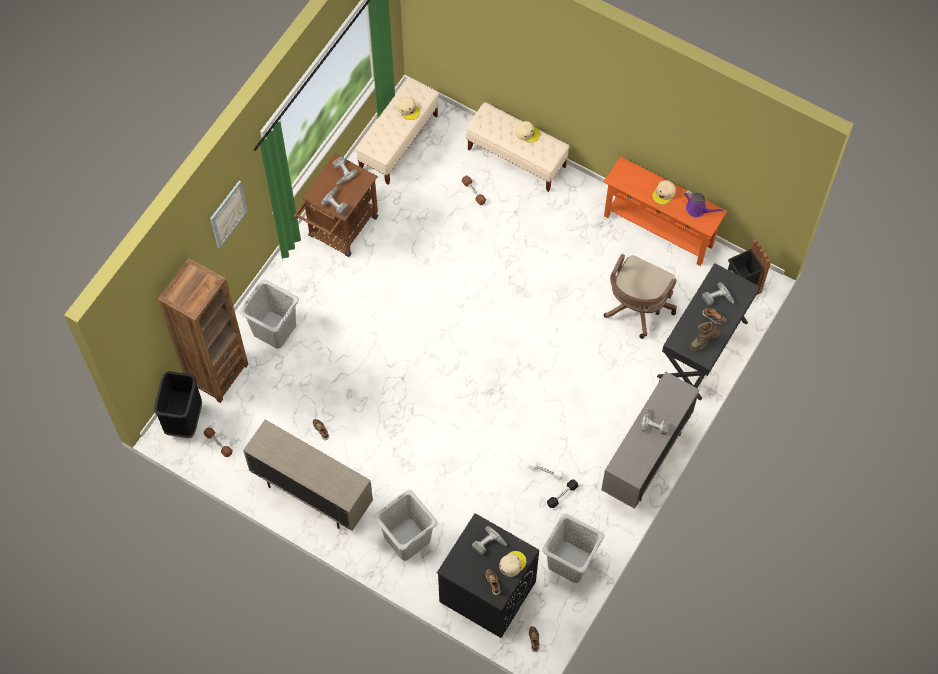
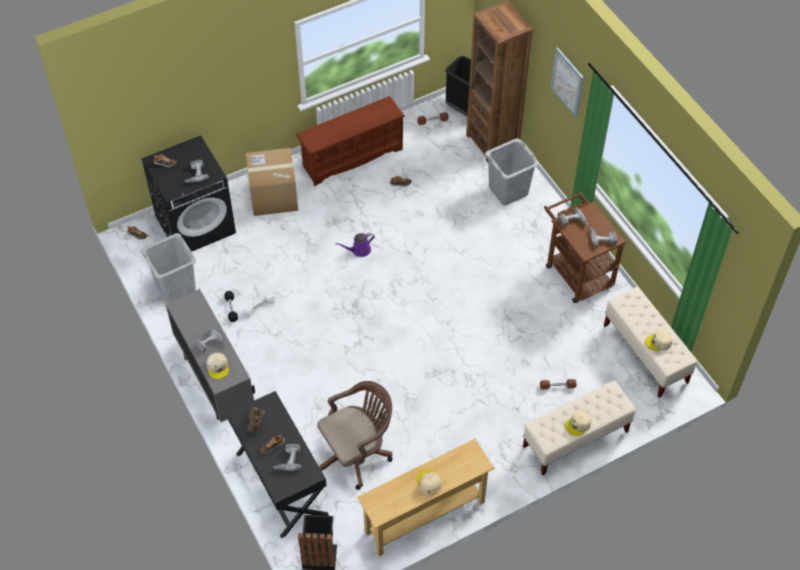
camera: 120 degrees right, 10 degrees down
(312, 494) = (352, 157): beige cabinet -> brown shoe rack
(407, 539) = (273, 196): grey laundry basket -> cardboard box
(512, 564) = (169, 180): beige cap -> beige cap (218, 367)
(636, 308) = (357, 453): brown office chair -> brown office chair turned 90 degrees clockwise
(658, 230) = (425, 517): orange console table -> beige console table
(698, 209) = (392, 502): purple watering can -> purple watering can (359, 250)

